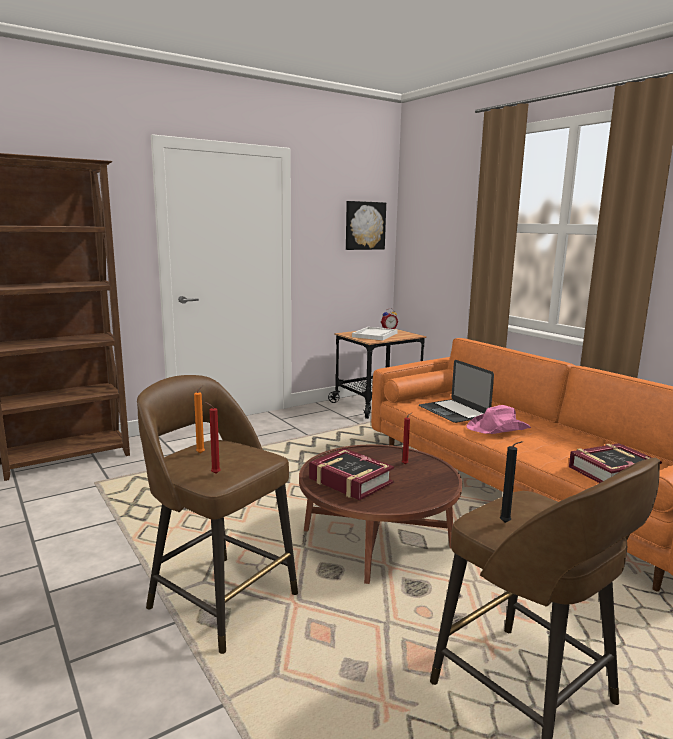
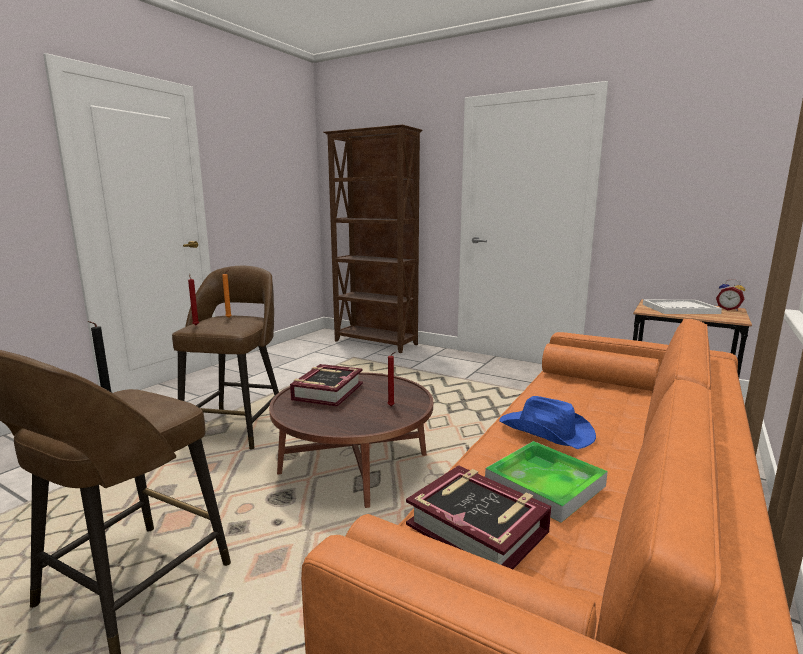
camera: 65 degrees right, 0 degrees up
(364, 225) = (721, 164): picture -> none
(453, 411) = (568, 400): laptop -> none
(499, 428) = (546, 431): pink hat -> blue hat
(567, 446) = (544, 484): none -> tray

